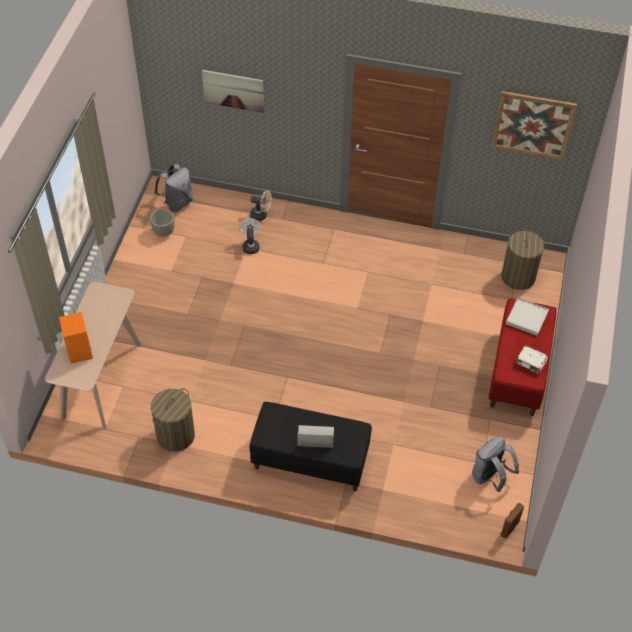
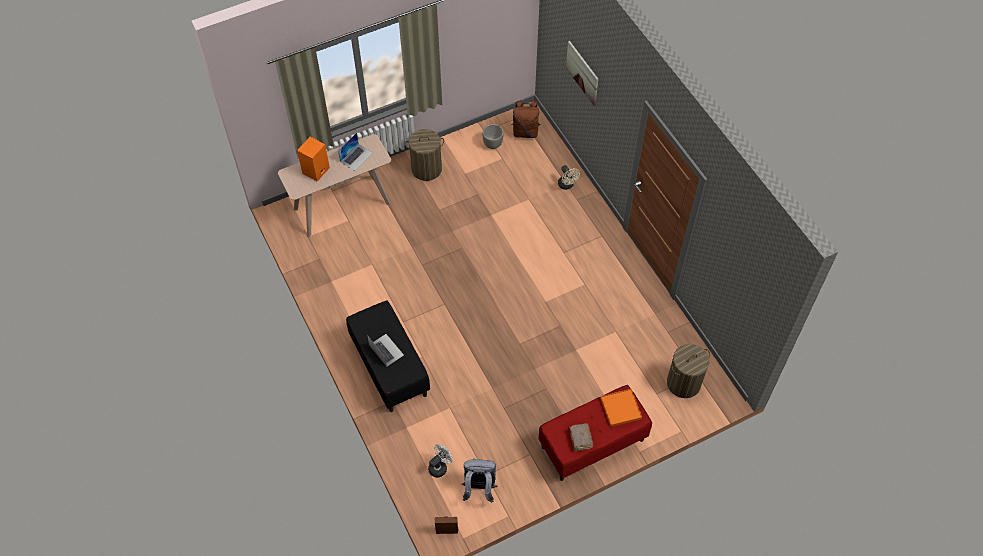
camera: 50 degrees right, 5 degrees up
(100, 312) = (356, 157): none -> laptop
(175, 435) = (338, 277): laundry basket -> laundry basket (426, 169)
(177, 203) = (525, 132): grey backpack -> brown backpack
(250, 245) = (533, 199): white fan -> white fan (440, 466)
(527, 318) = (620, 408): white tray -> orange tray
(531, 363) = (580, 439): white book -> brown book
(533, 125) = (741, 266): picture -> none

